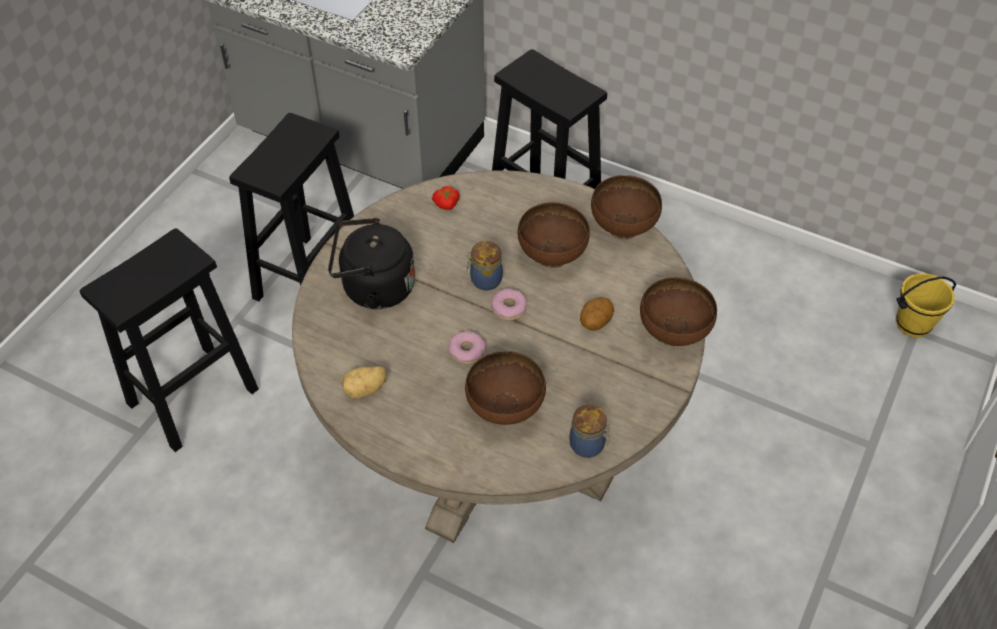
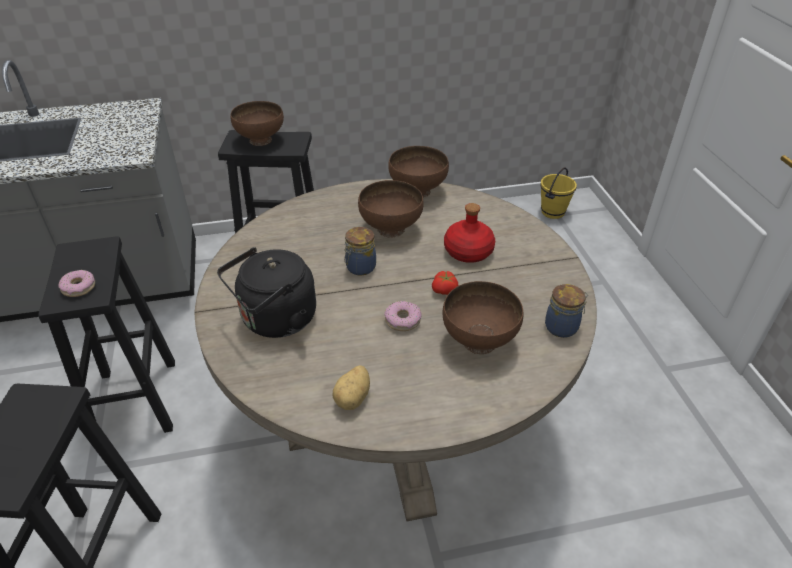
camera: 40 degrees left, 10 degrees down
(446, 204) = (273, 237): tomato -> tomato (445, 290)
(508, 308) = (399, 275): donut -> donut (78, 287)
(595, 322) = (468, 251): potato -> red bottle
(673, 334) = (524, 231): brown bowl -> brown bowl (260, 140)

